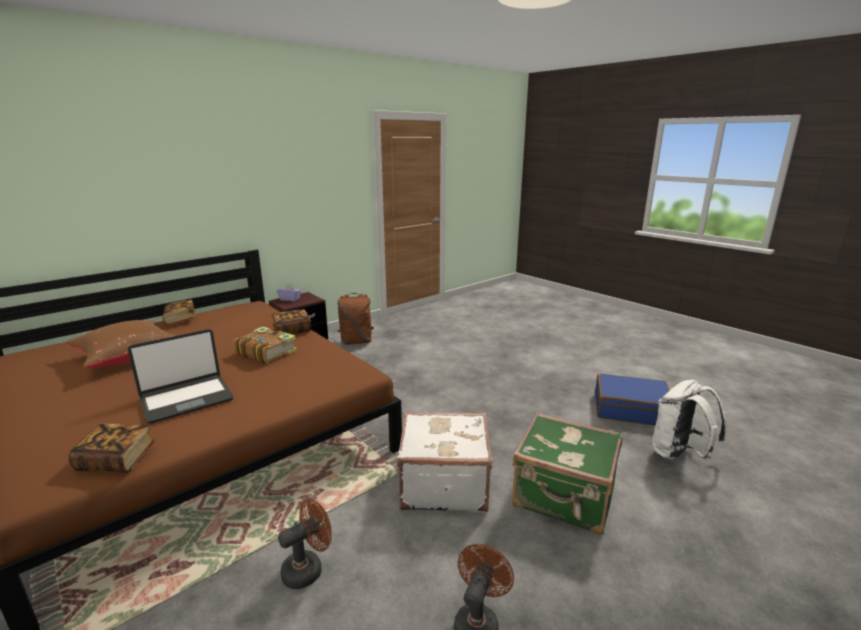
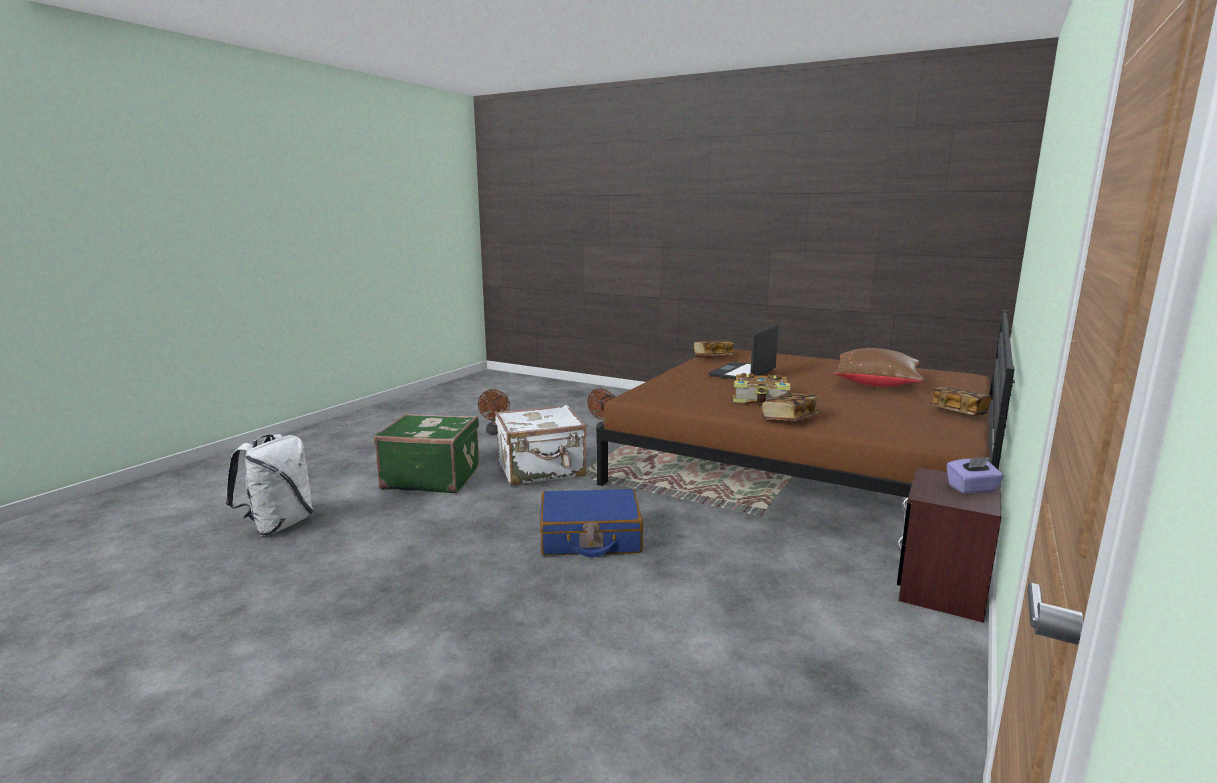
camera: 160 degrees right, 5 degrees down
(356, 342) = (865, 627): brown backpack -> none
(630, 409) = (289, 572): blue suitcase -> blue suitcase (590, 537)

